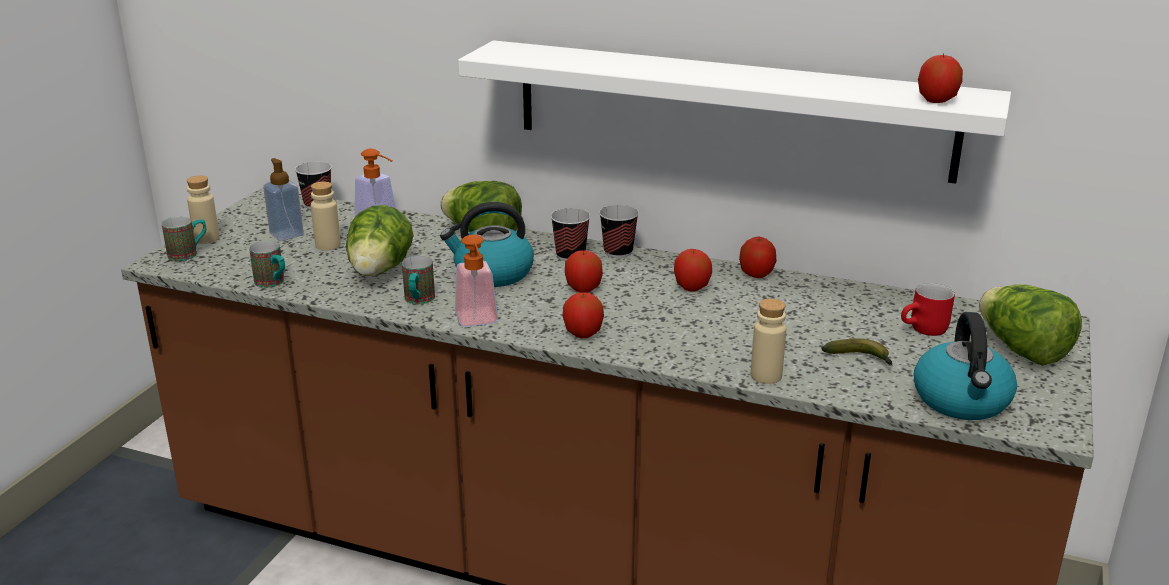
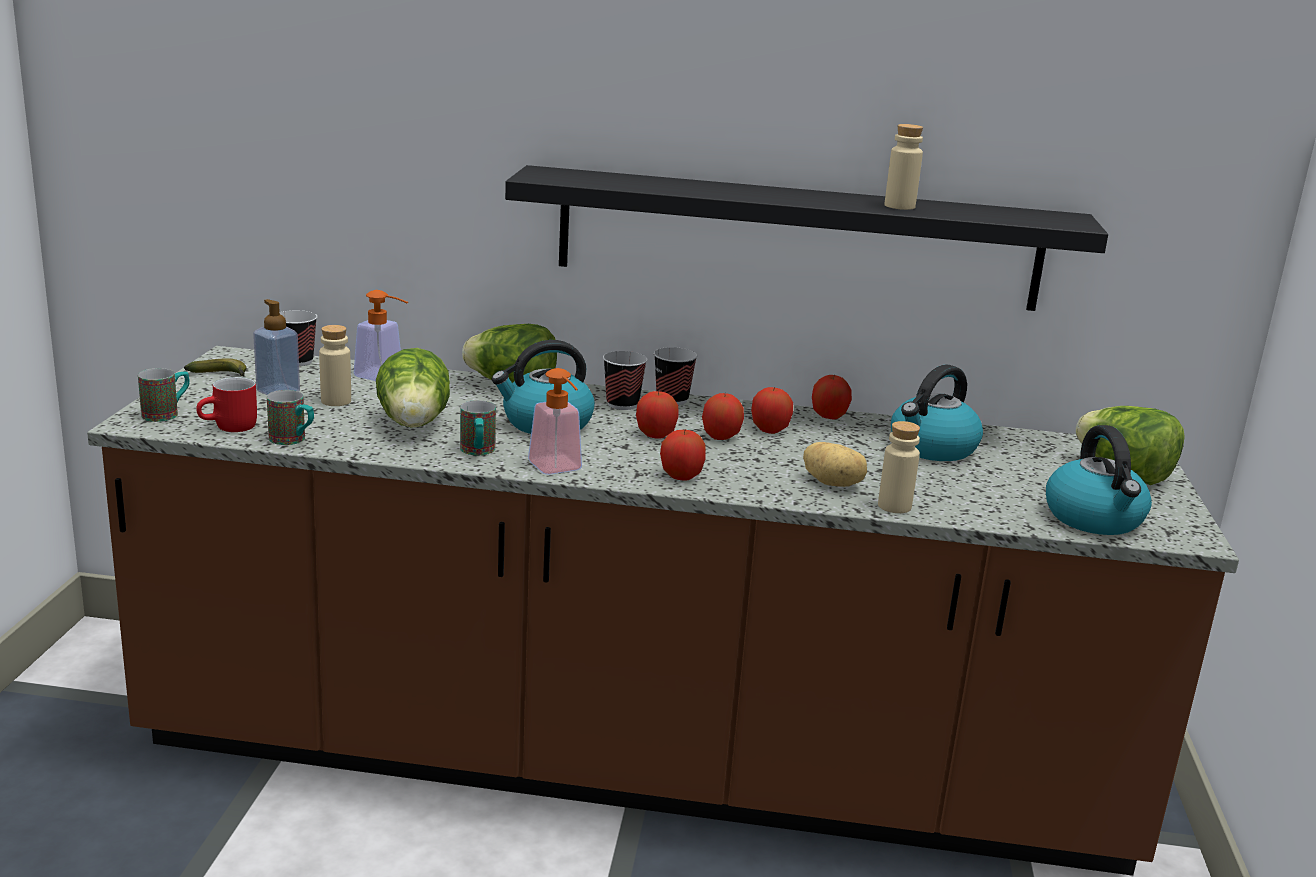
camera: 15 degrees left, 5 degrees down
(206, 239) = (180, 398): beige bottle -> beige bottle (899, 206)
(720, 348) = (833, 483): none -> potato
(730, 109) = (797, 238): white shelf -> black shelf
(839, 313) = (932, 448): none -> kettle
(860, 359) = (978, 487): banana -> banana (222, 376)
(925, 330) = (1024, 460): red mug -> red mug (230, 428)
(937, 100) = (1032, 220): apple -> apple (721, 436)

